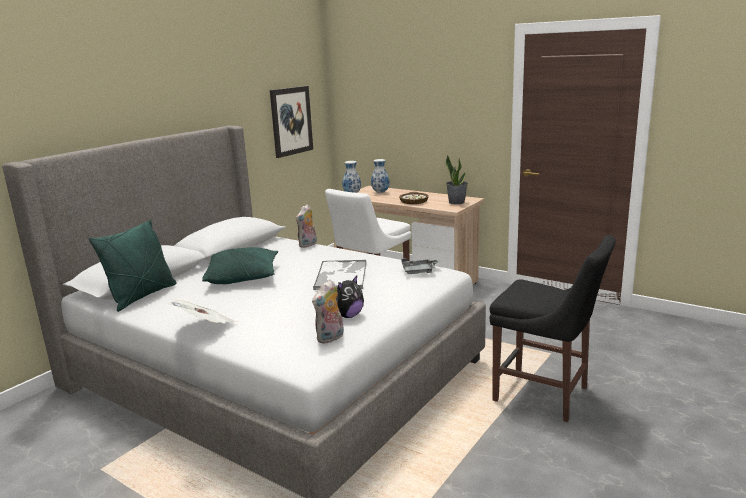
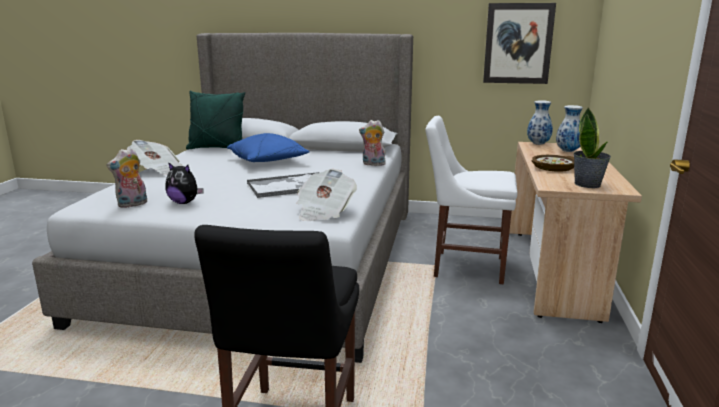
camera: 65 degrees right, 0 degrees up
(243, 277) = (268, 161): green pillow -> blue pillow
(330, 338) = (132, 205): plush toy -> plush toy turned 60 degrees counterclockwise
(420, 271) = (324, 211): grey tray -> newspaper

